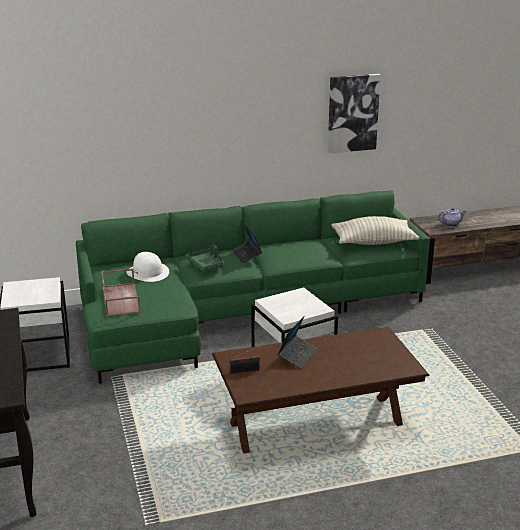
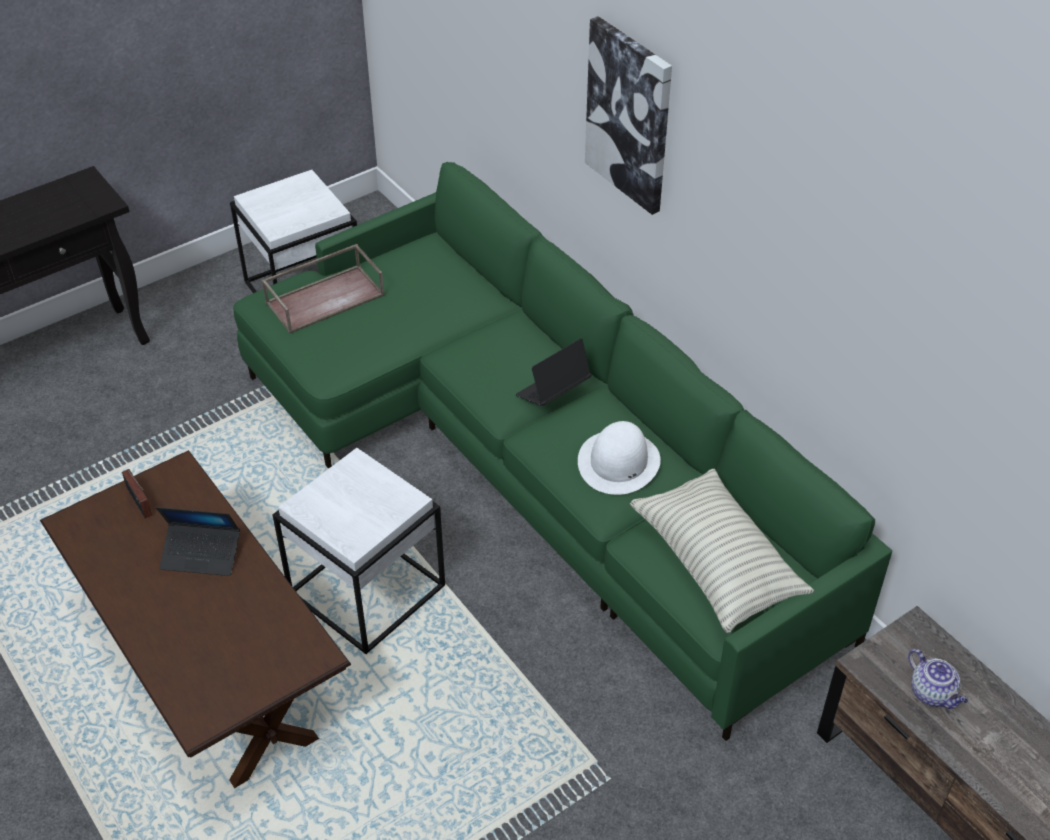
camera: 70 degrees right, 20 degrees up
(148, 272) = (432, 296): white hat -> white hat (619, 462)
(206, 265) = (484, 353): green tray -> none
(352, 113) = (859, 305): picture -> picture (630, 115)

